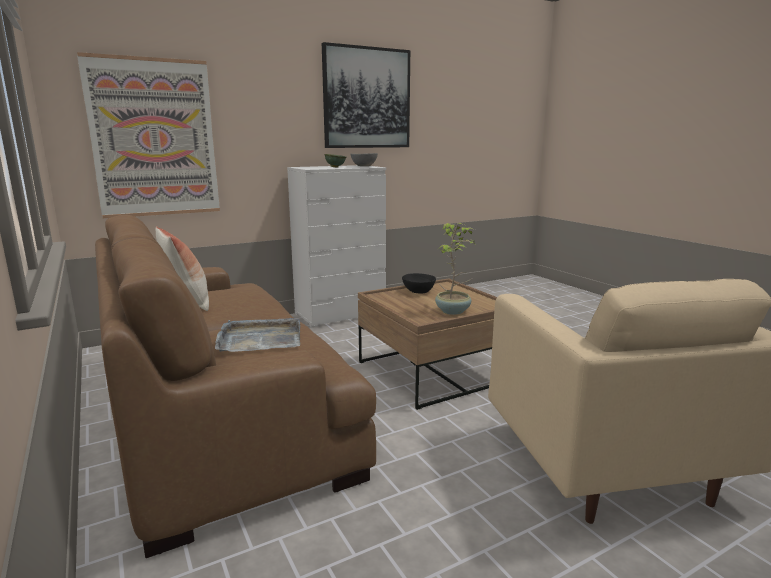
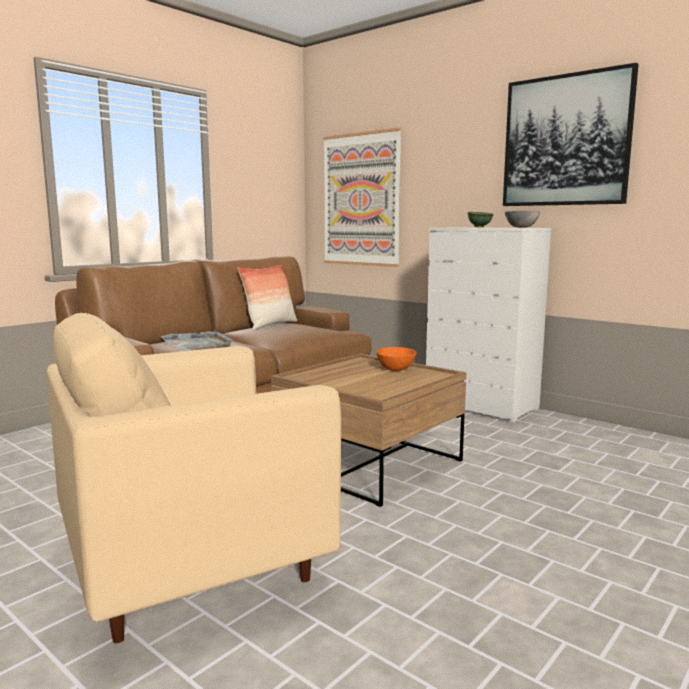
camera: 70 degrees right, 5 degrees down
(418, 292) = (396, 369): black bowl -> orange bowl
(453, 311) = (338, 384): potted plant -> none

